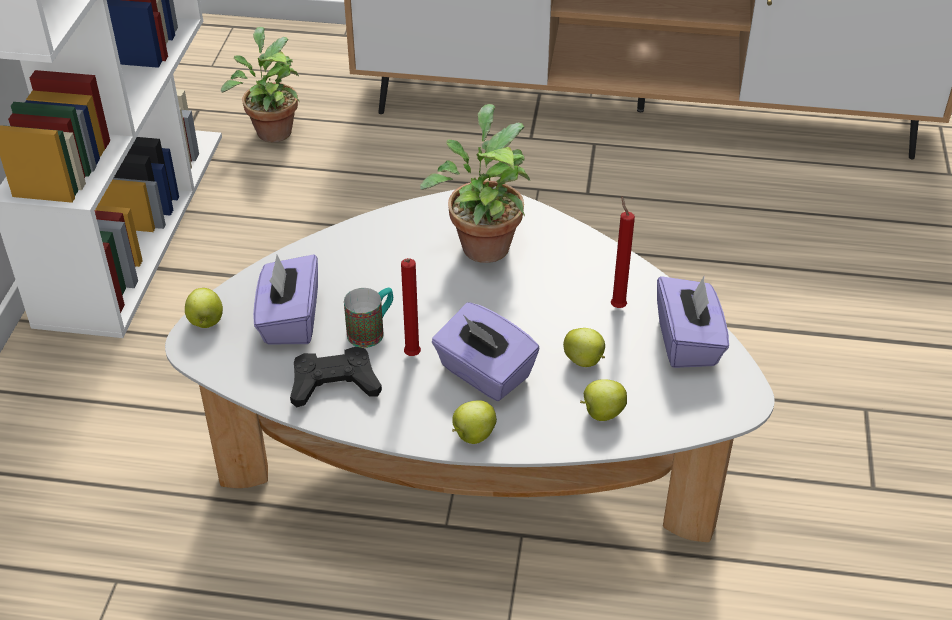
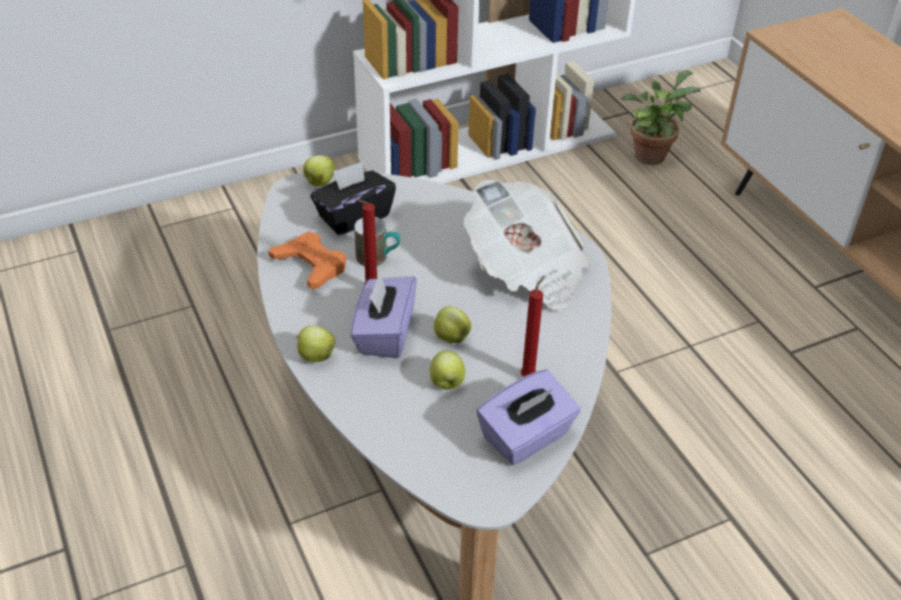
camera: 55 degrees right, 0 degrees up
(289, 320) = (353, 216): purple tissue box -> black tissue box
(334, 383) = (311, 265): black game controller -> orange game controller
(483, 243) = (526, 270): potted plant -> newspaper
(601, 413) = (396, 417): apple -> apple (450, 337)

